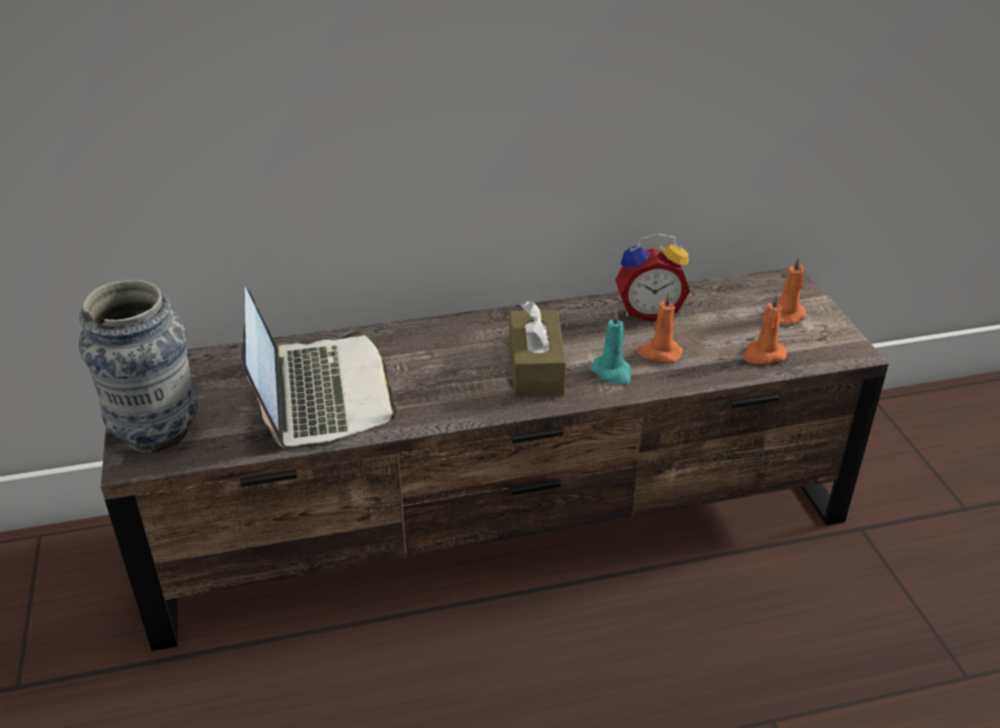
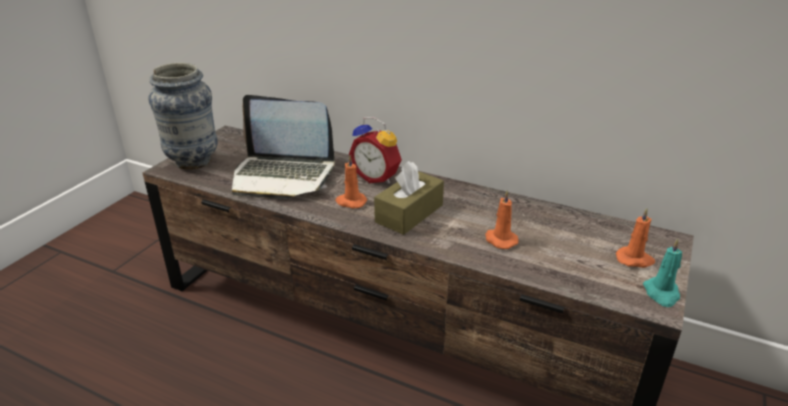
camera: 40 degrees right, 5 degrees down
(320, 394) = (283, 176): laptop -> laptop turned 75 degrees clockwise
(612, 372) = (452, 236): turquoise candle -> turquoise candle (661, 294)
(648, 311) = (527, 214): alarm clock -> alarm clock (377, 177)
(763, 355) = (576, 275): orange candle -> orange candle (350, 202)

